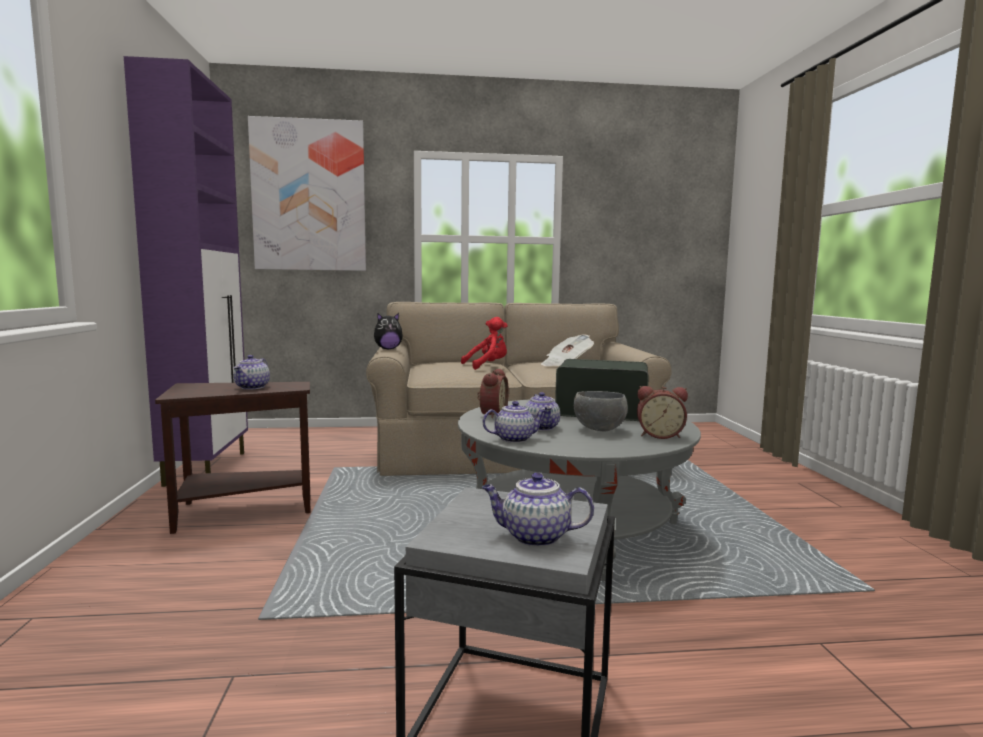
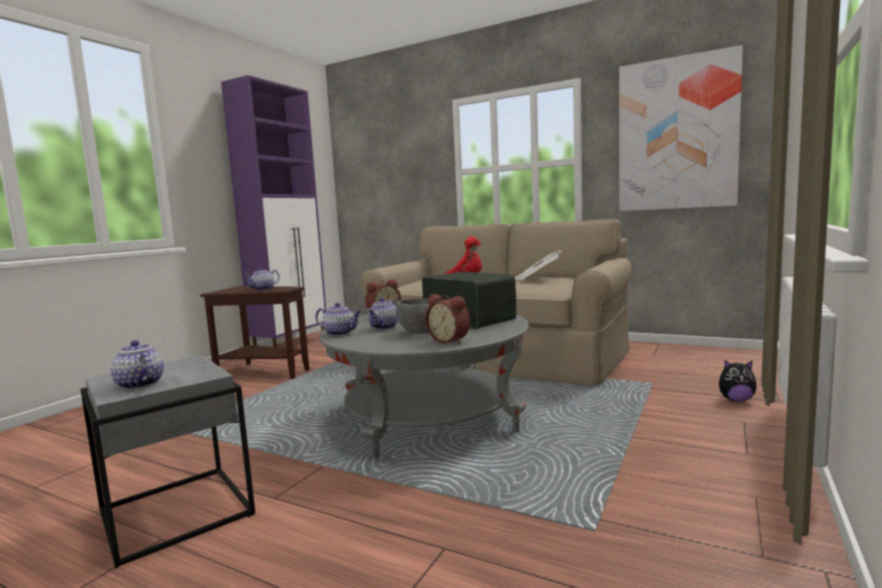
camera: 35 degrees right, 0 degrees up
(309, 196) = (384, 149): picture -> picture (677, 134)
(388, 349) = (397, 264): plush toy -> plush toy (736, 400)

